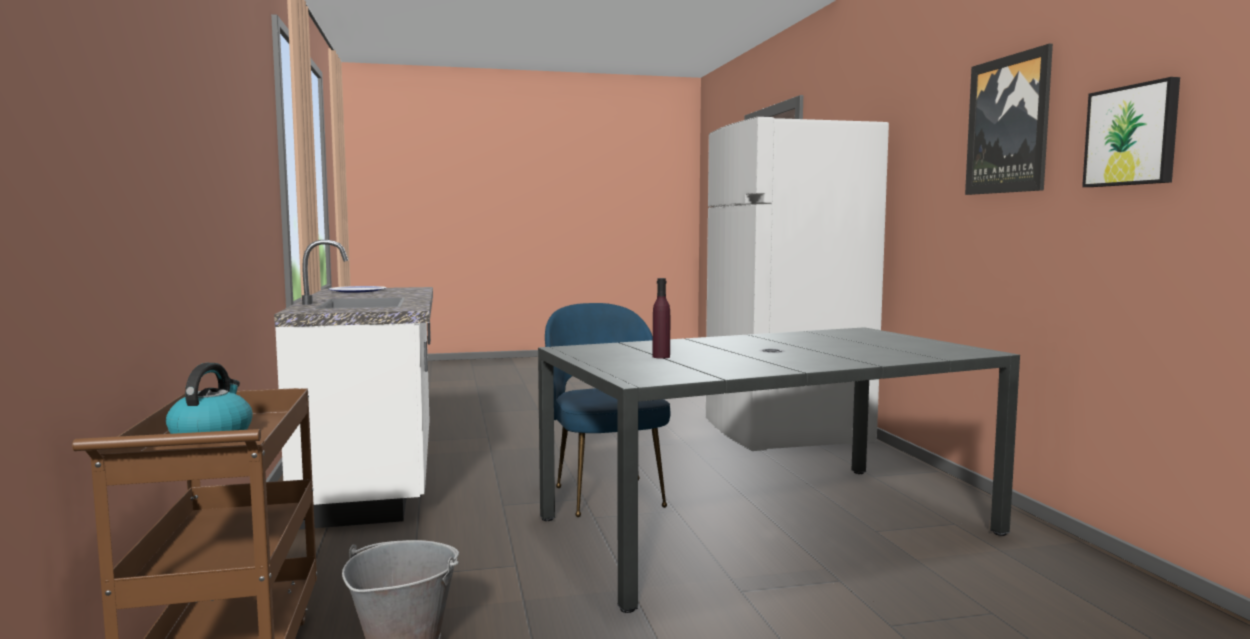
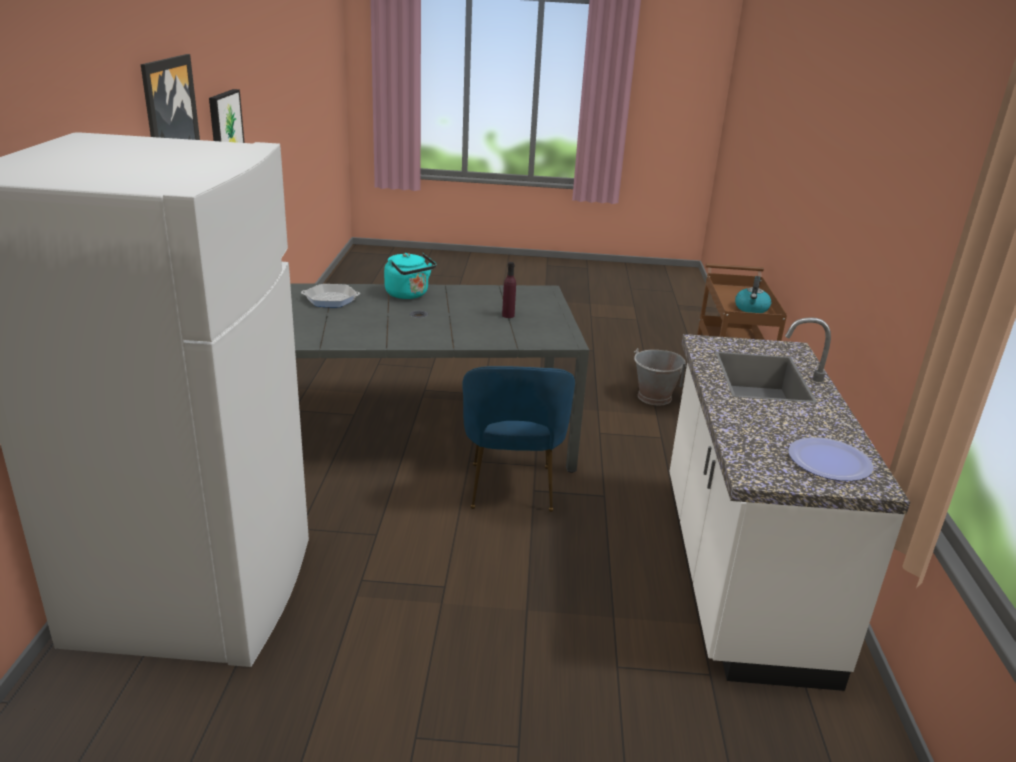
camera: 165 degrees left, 20 degrees up
(824, 360) = (409, 295): none -> turquoise kettle
(899, 350) = (331, 300): none -> frying pan

